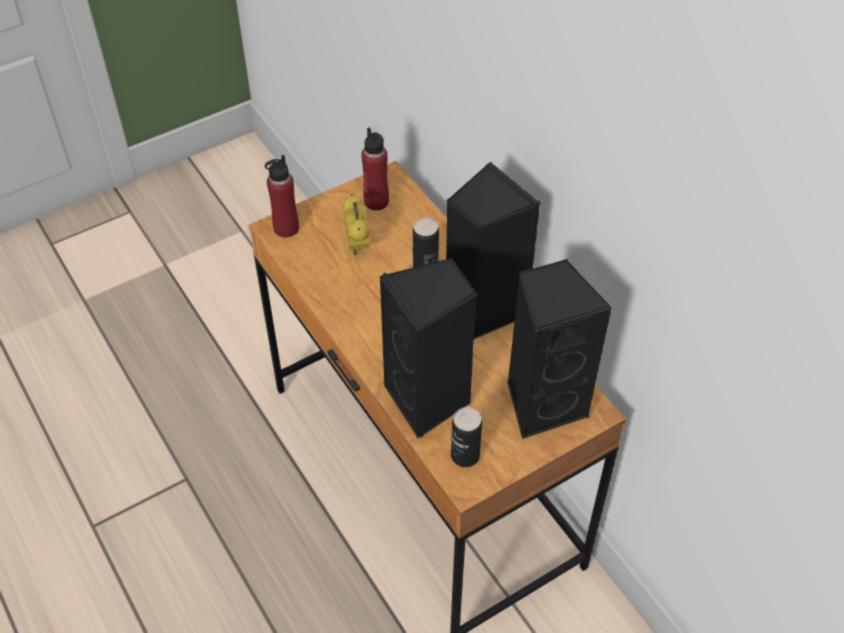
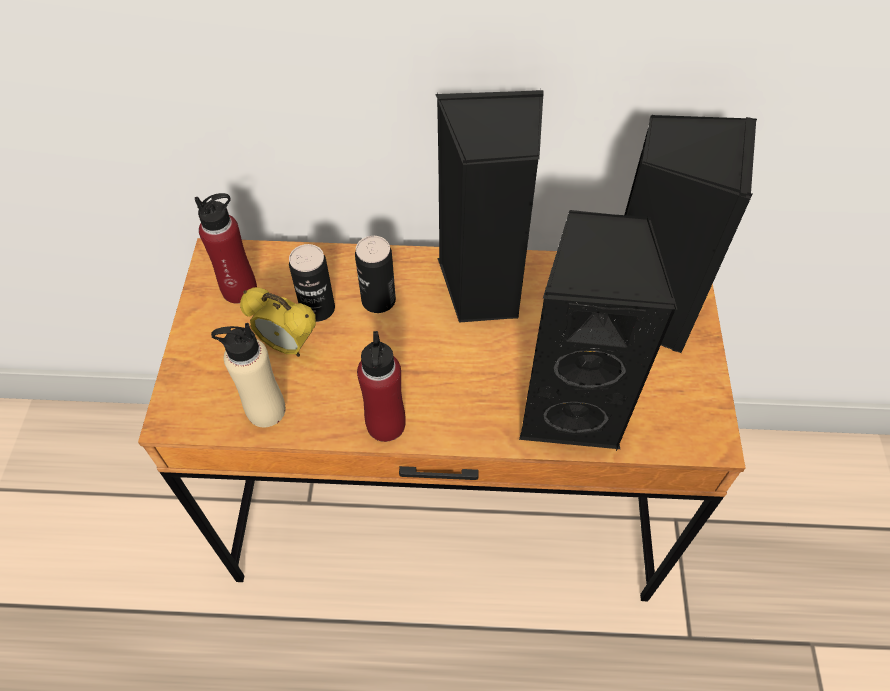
camera: 55 degrees left, 5 degrees up
(286, 228) = (187, 403): red bottle -> red bottle (385, 424)
(308, 262) = (266, 410): none -> beige bottle
(465, 455) = (670, 418): can -> can (317, 309)

